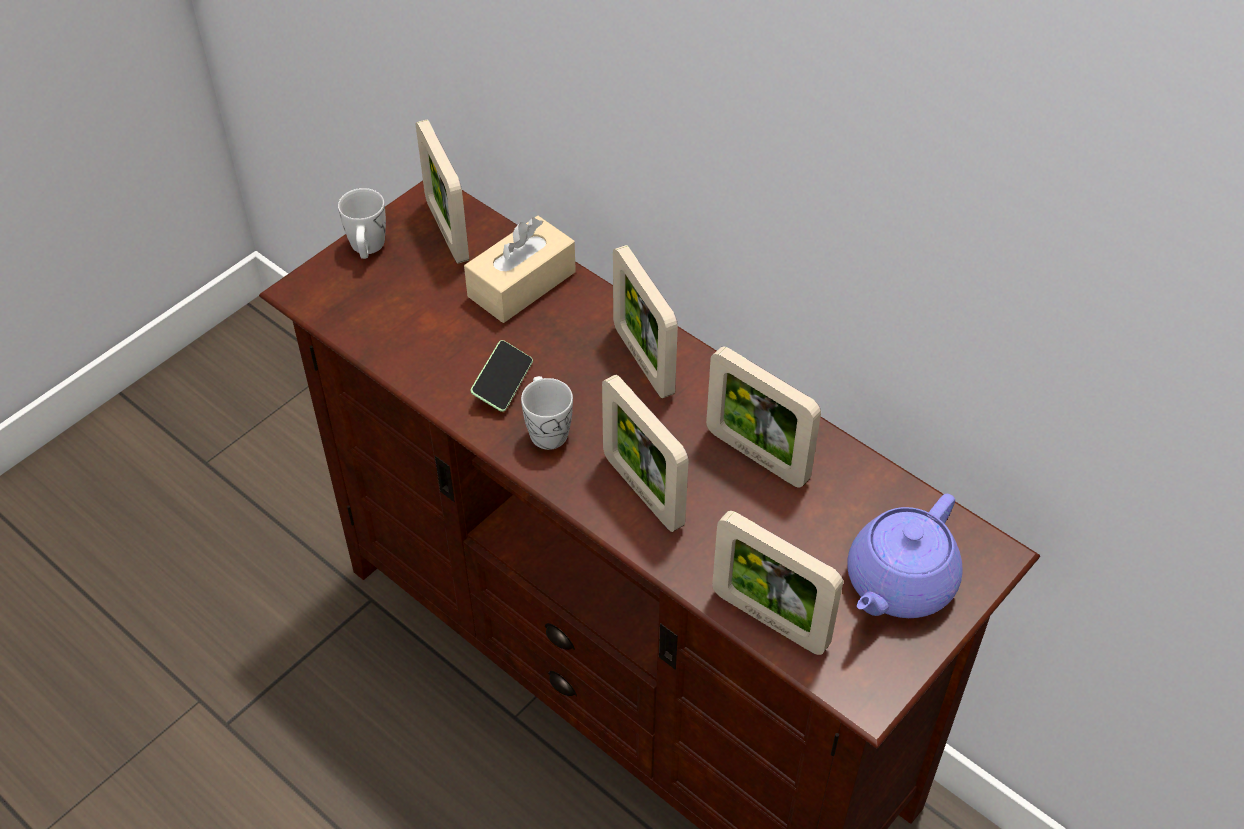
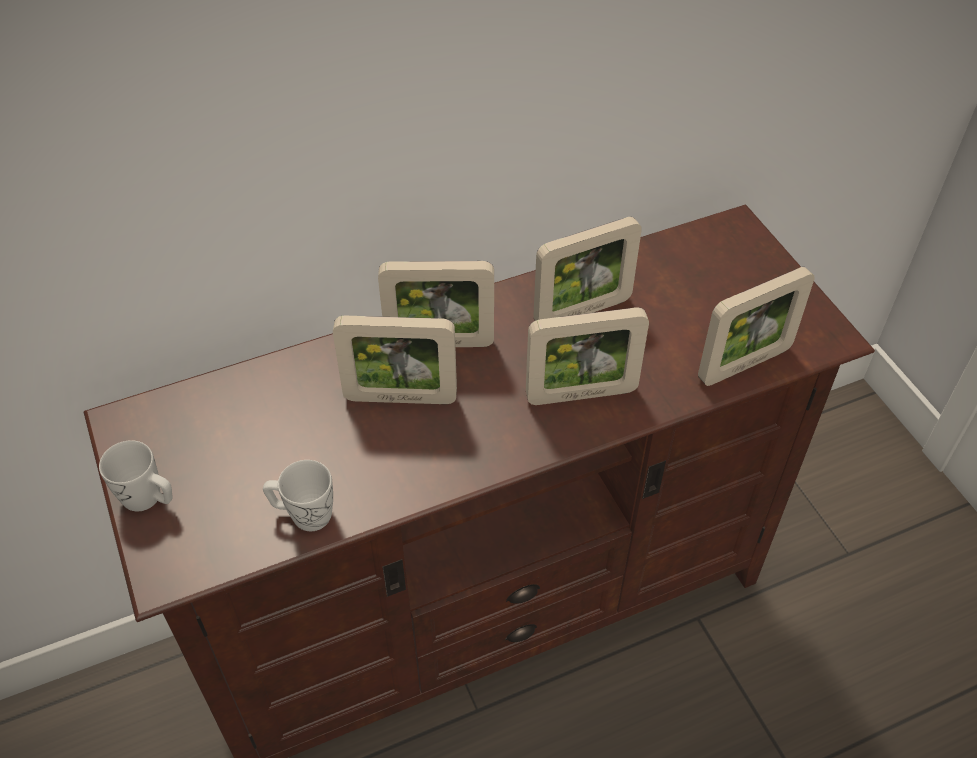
camera: 65 degrees left, 0 degrees up
(447, 231) = (177, 426): picture frame -> picture frame (400, 398)
(503, 383) = (403, 448): phone -> none
(521, 284) = (290, 393): beige tissue box -> none
(546, 429) = (476, 435): white mug -> white mug (303, 514)
(898, 583) = (741, 281): purple teapot -> none

